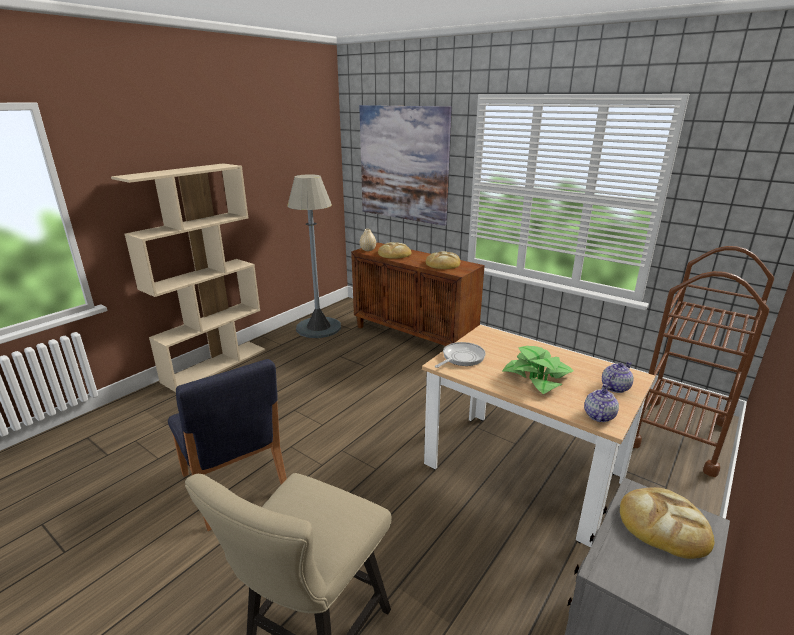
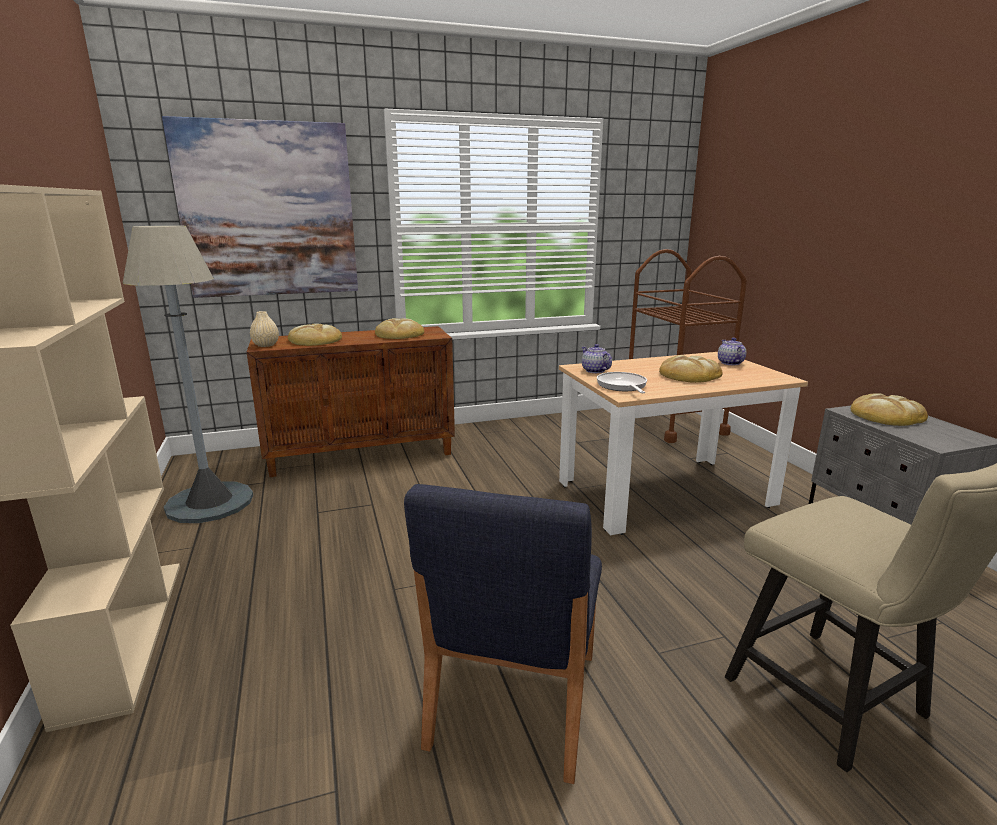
camera: 55 degrees left, 5 degrees down
(234, 484) = (512, 700): blue chair -> blue chair turned 105 degrees clockwise
(538, 376) = (689, 375): potted plant -> bread
(598, 415) = (769, 377): teapot -> teapot (594, 371)

